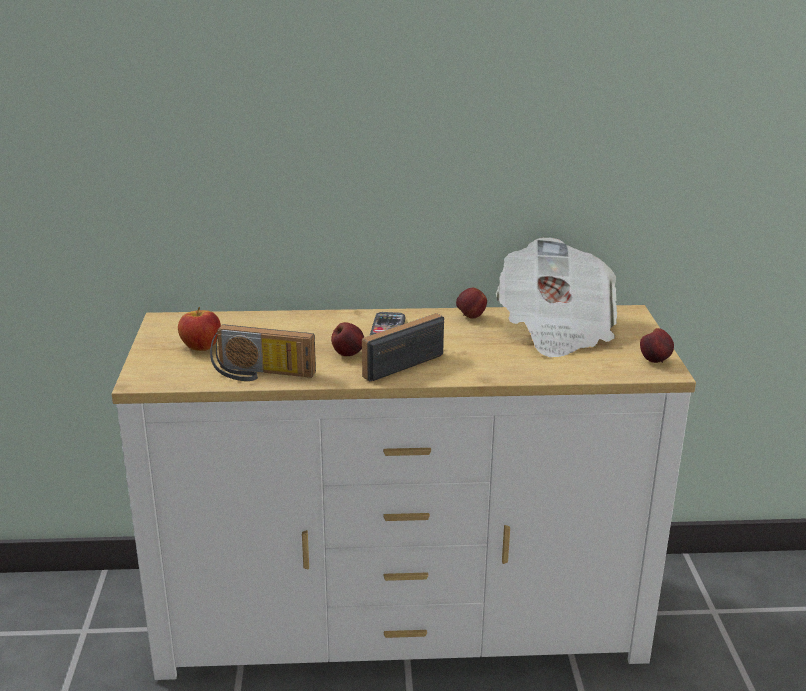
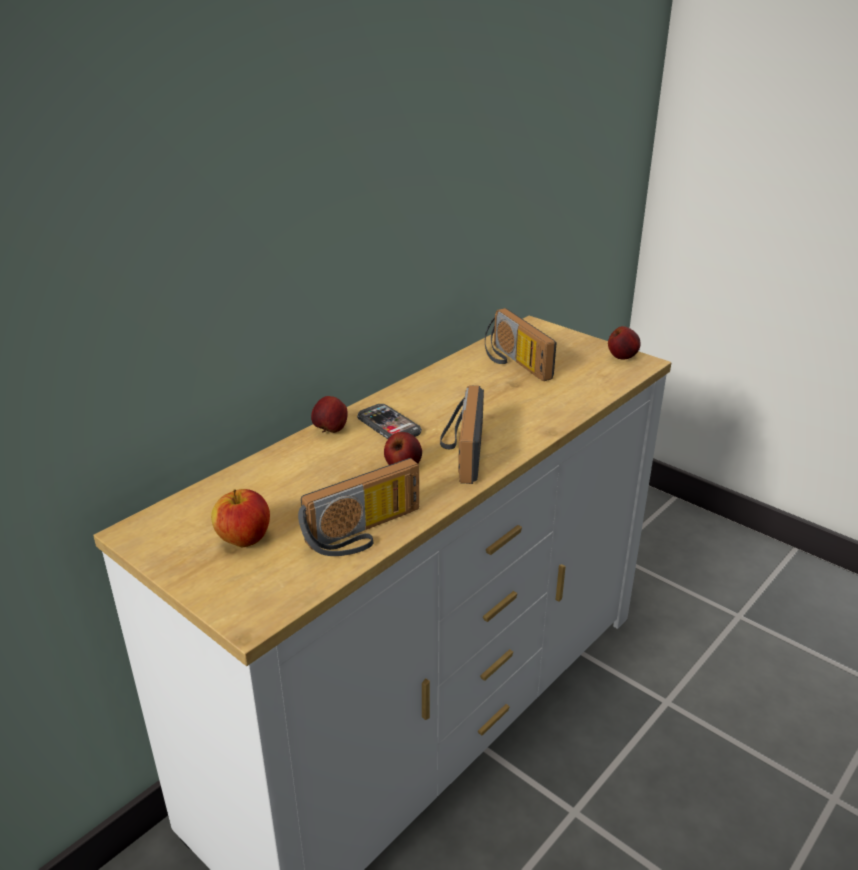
camera: 45 degrees left, 5 degrees up
(470, 317) = (433, 381): apple -> apple (330, 430)
(555, 329) = (513, 362): newspaper -> radio

